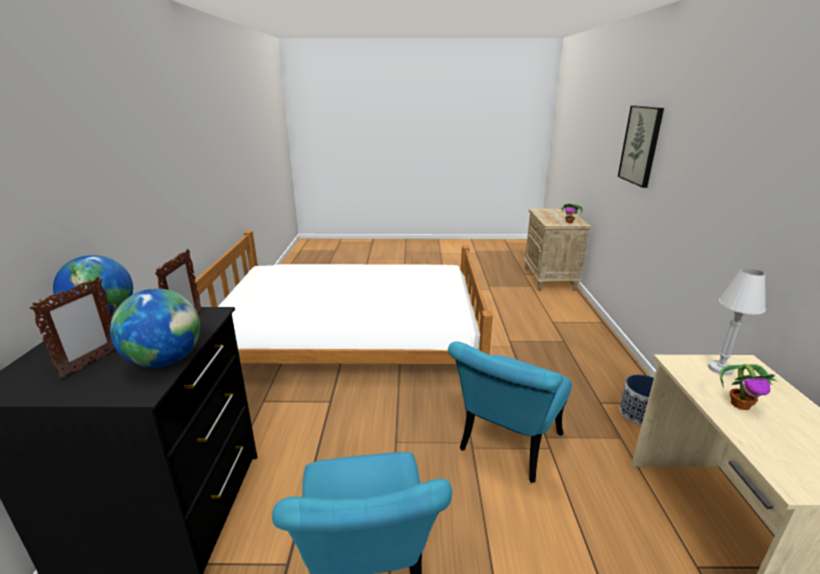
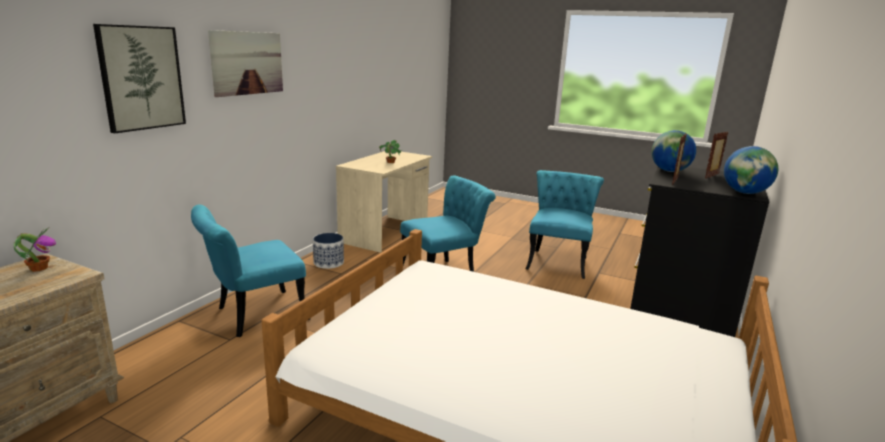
camera: 155 degrees left, 5 degrees down
(573, 338) = (253, 316): none -> turquoise chair
(704, 150) = (247, 63): none -> picture
(720, 369) = (367, 166): white table lamp -> none

